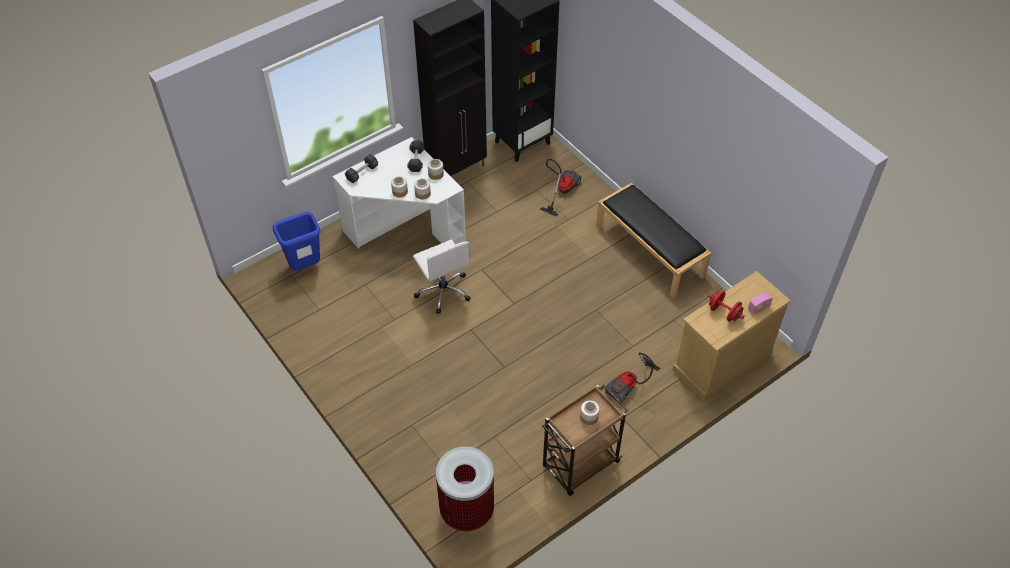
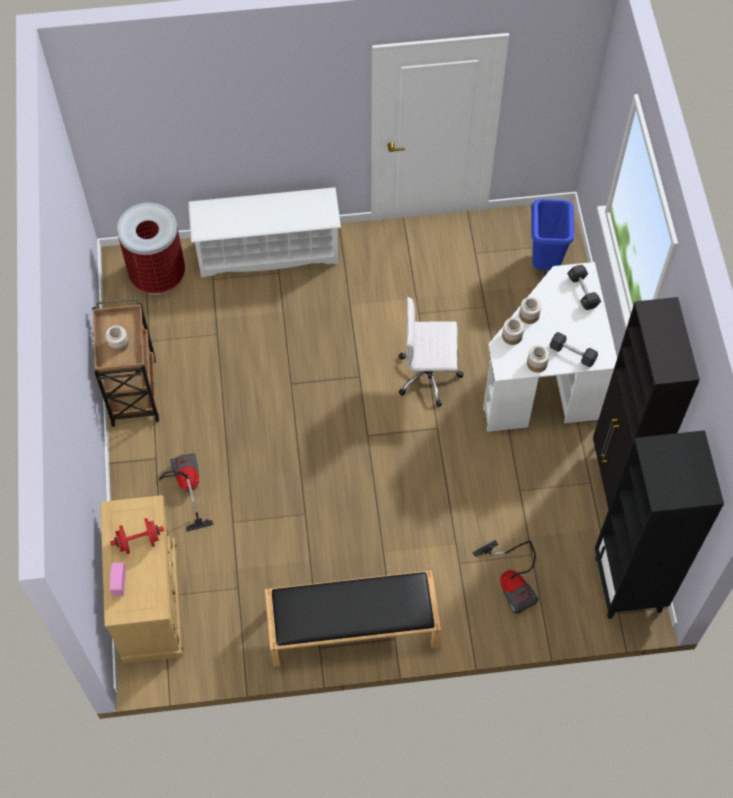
camera: 120 degrees right, 10 degrees up
(395, 443) = (268, 252): none -> white shoe rack

